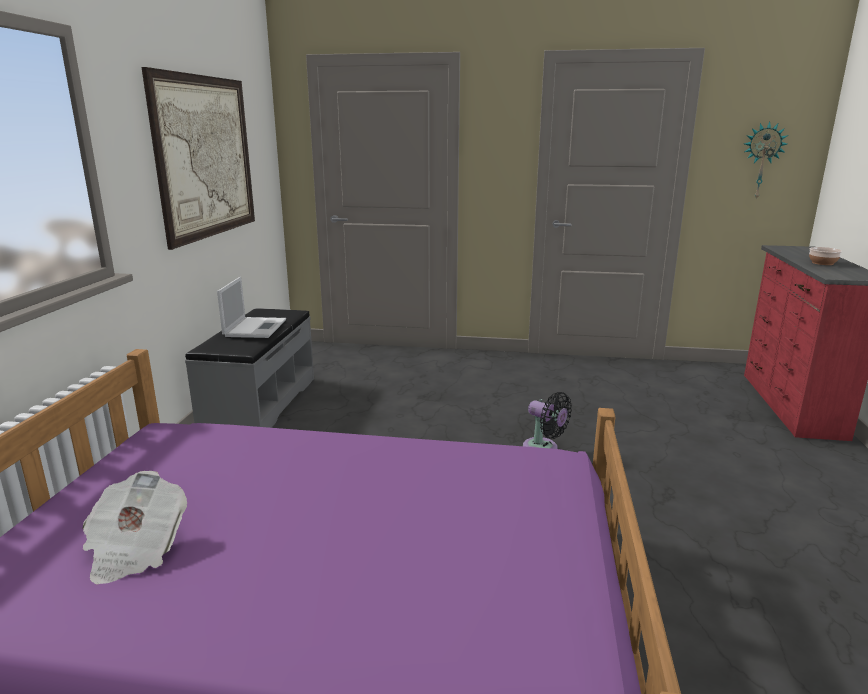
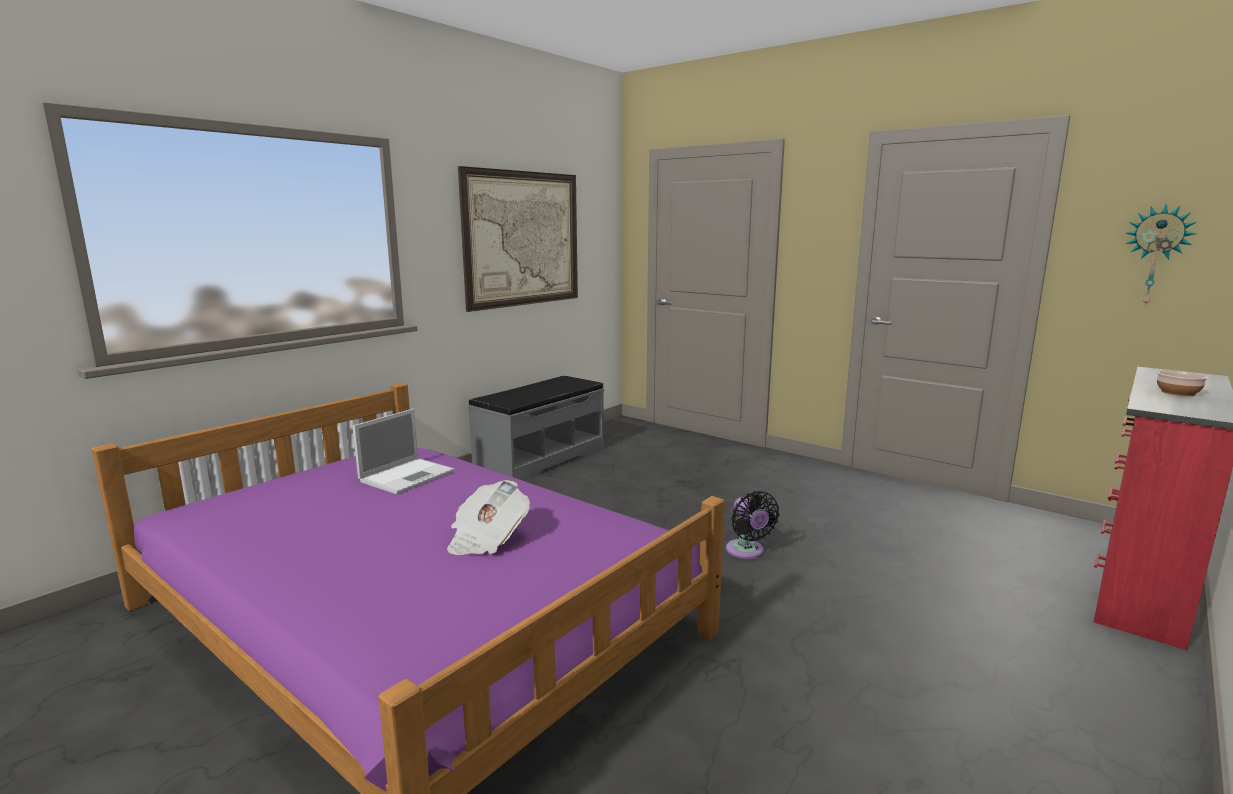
camera: 30 degrees right, 5 degrees down
(135, 549) = (291, 511): newspaper -> newspaper (487, 539)
(255, 328) = (541, 389): laptop -> laptop (408, 476)

